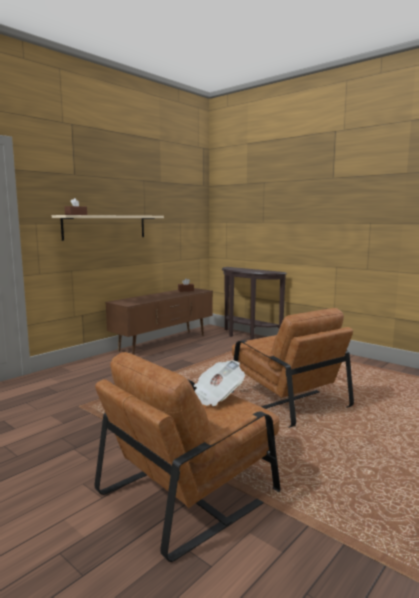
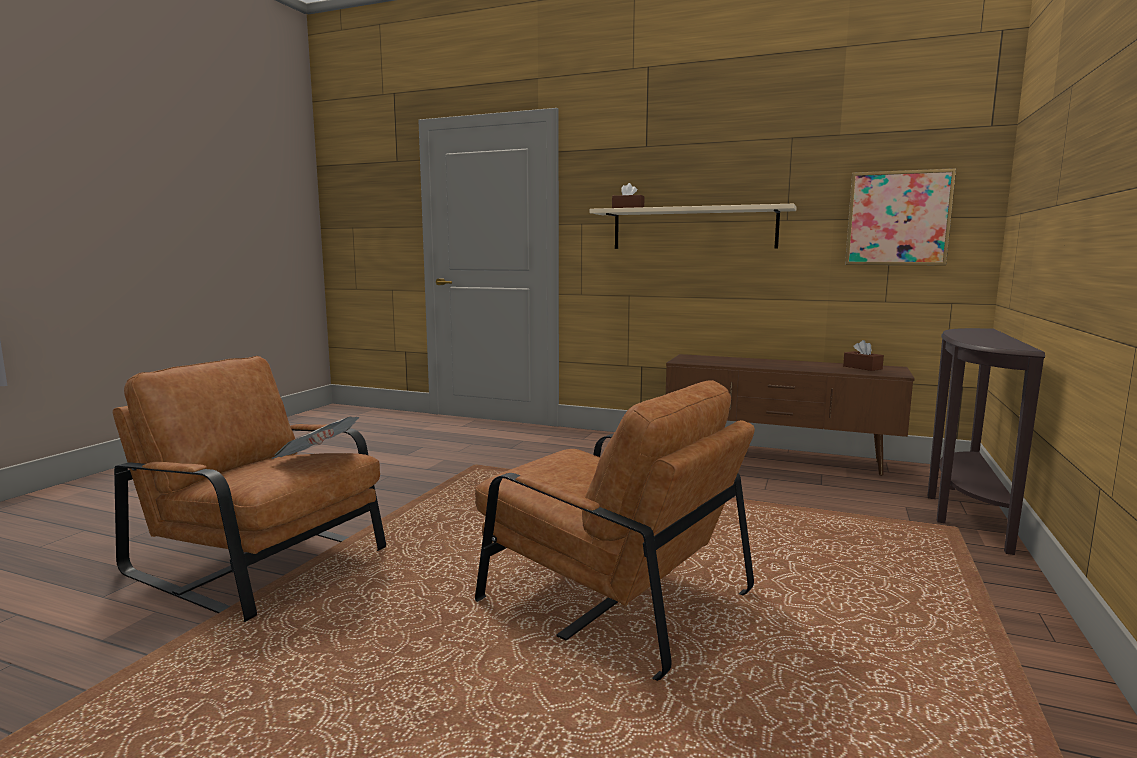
camera: 70 degrees right, 0 degrees up
(182, 222) = (898, 218): none -> picture
(286, 399) = (609, 597): brown armchair -> brown armchair turned 90 degrees counterclockwise

